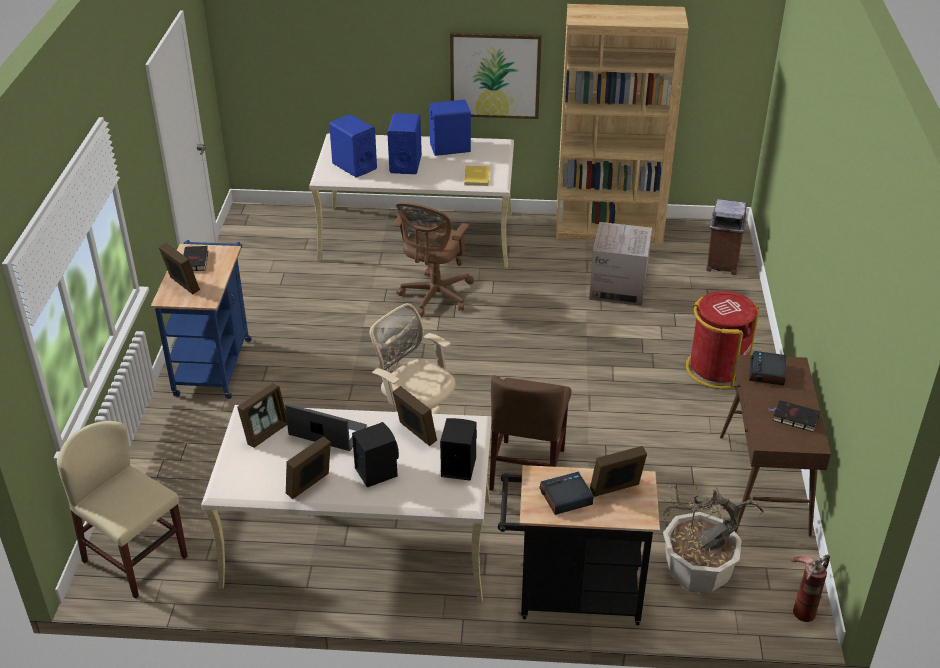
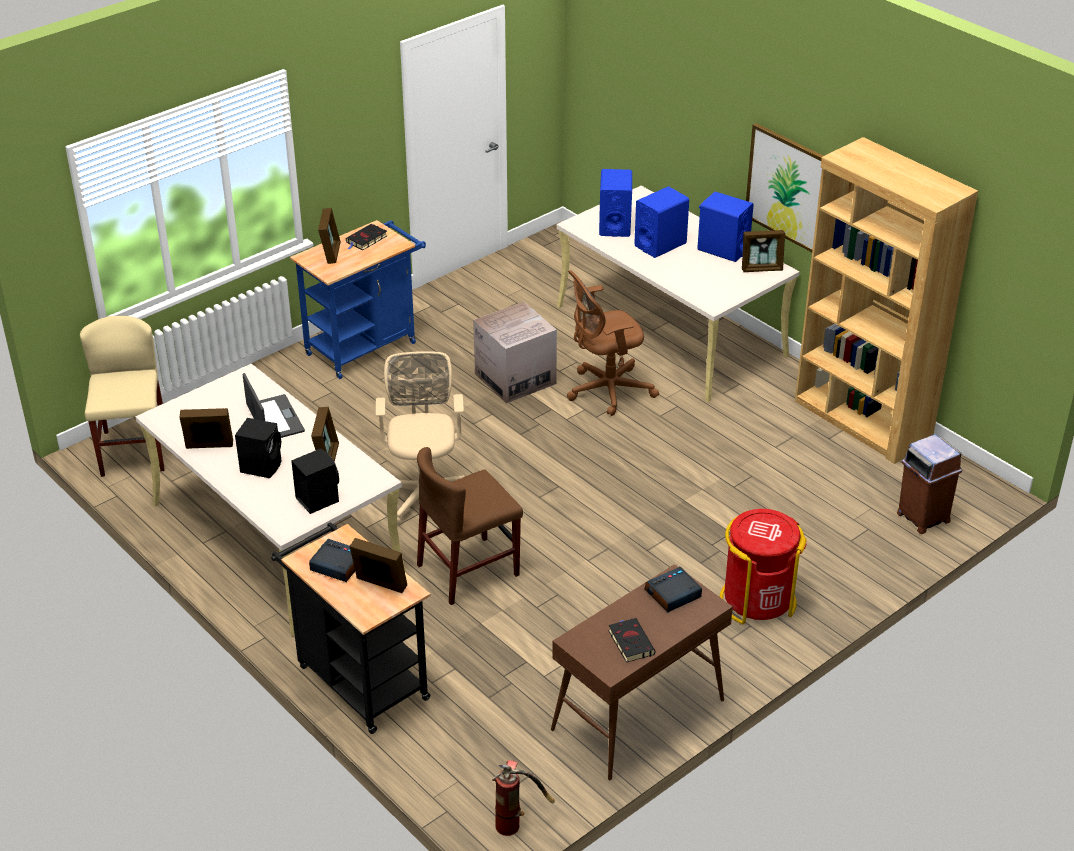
camera: 45 degrees right, 0 degrees up
(266, 433) = (237, 394): picture frame -> picture frame (761, 268)
(478, 177) = (705, 288): yellow book -> none
(618, 287) = (782, 477): cardboard box -> cardboard box (515, 379)
(696, 575) = (470, 736): potted plant -> none

